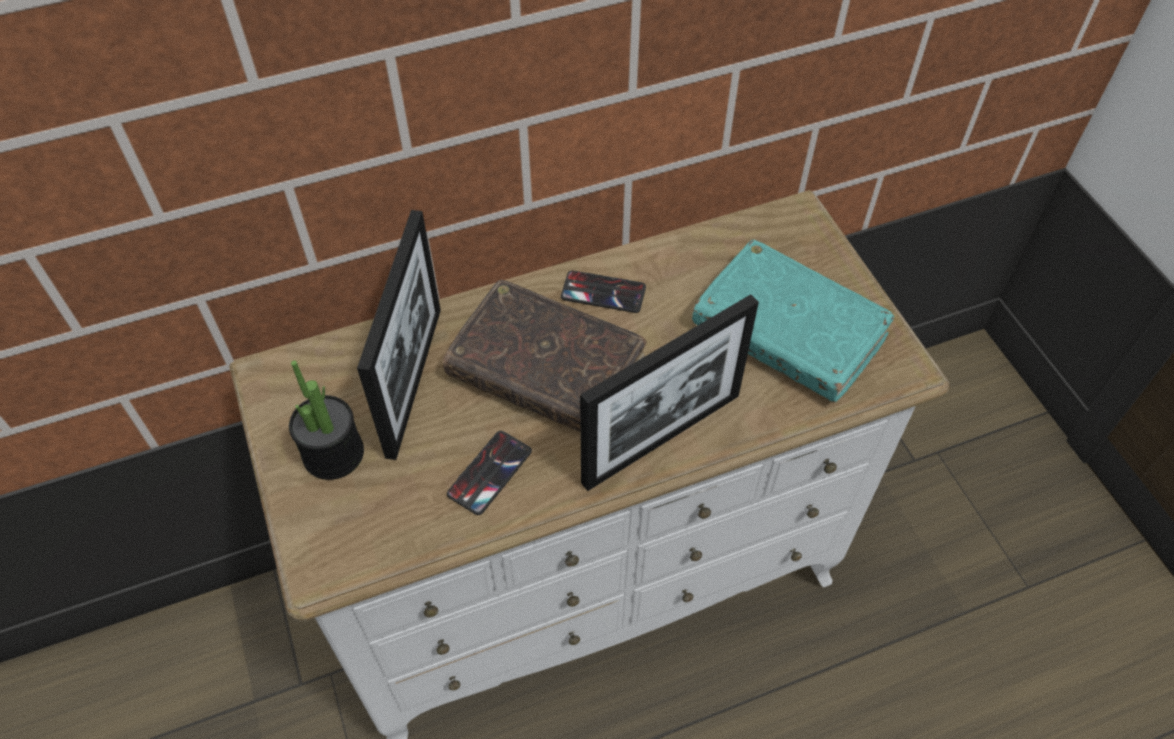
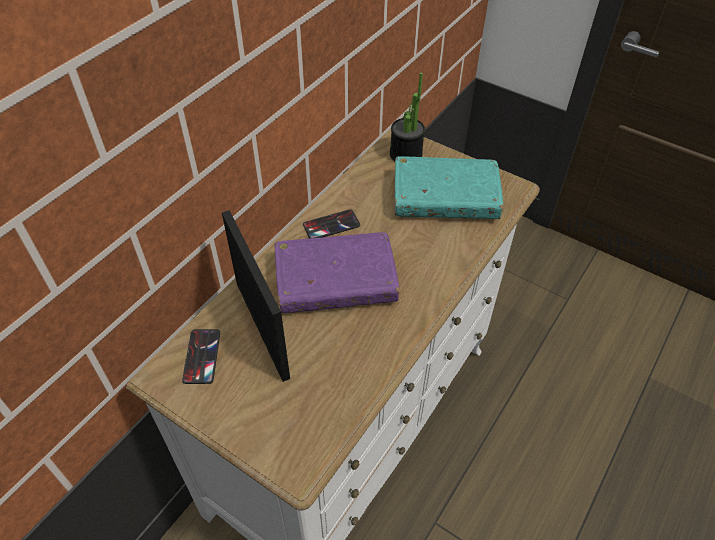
camera: 35 degrees left, 5 degrees down
(333, 453) = (247, 398): potted plant -> potted plant (405, 154)
(489, 472) = (352, 353): phone -> phone (201, 356)
(546, 370) = (336, 281): brown book -> purple book
(661, 438) = (429, 283): picture frame -> none

